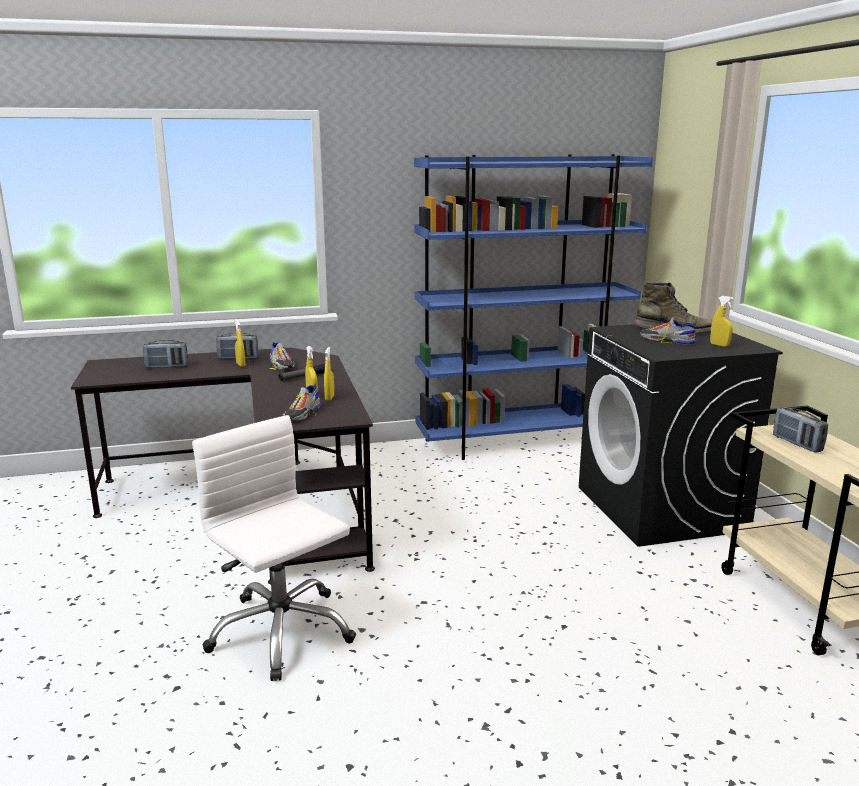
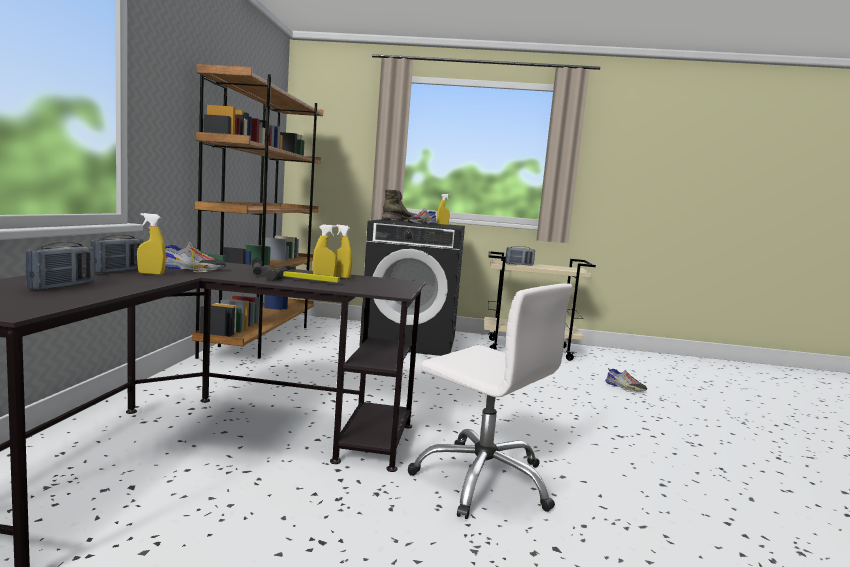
camera: 70 degrees left, 10 degrees down
(280, 631) = (483, 480): white office chair -> white office chair turned 120 degrees counterclockwise
(286, 395) = (307, 281): none -> hammer
(302, 413) = (373, 285): shoe -> shoe (625, 387)
(522, 442) = (261, 338): blue bookcase -> brown bookcase

